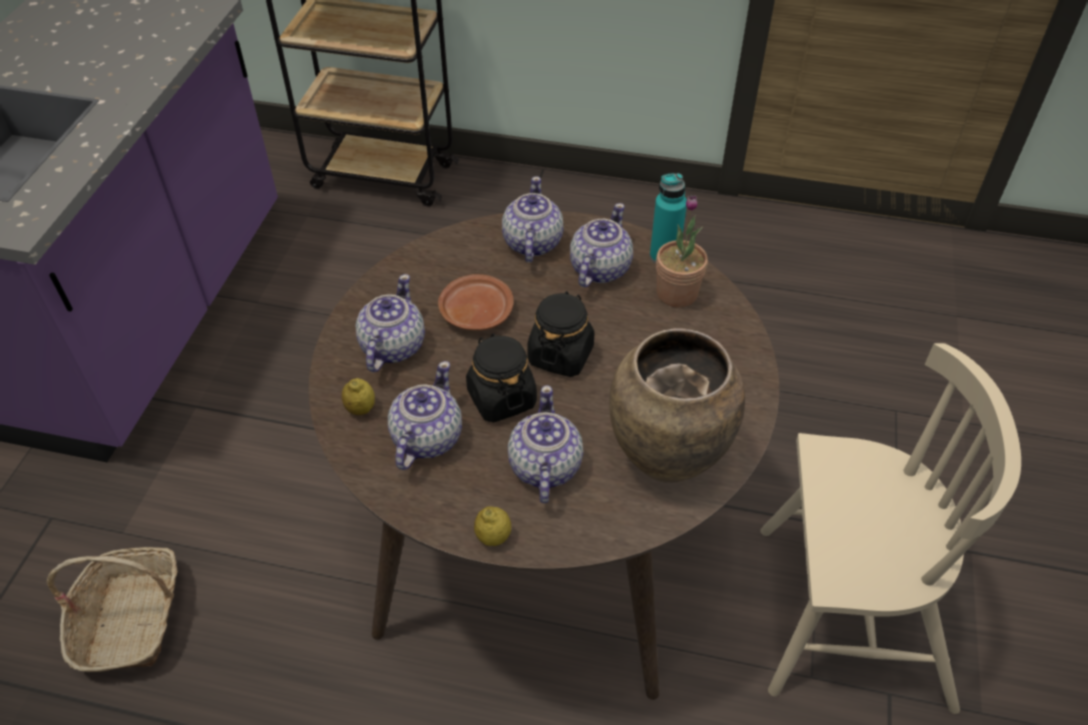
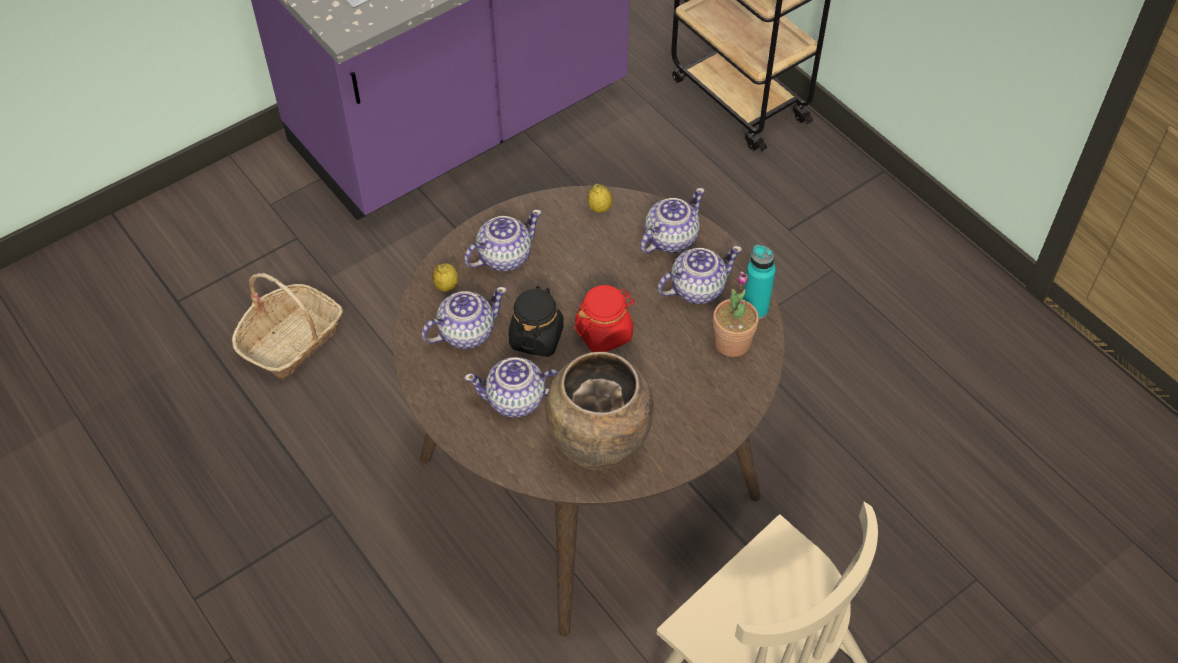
camera: 40 degrees right, 5 degrees up
(476, 312) = (580, 266): brown plate -> none
(493, 537) = (445, 420): lemon -> lemon (599, 208)
(544, 467) = (516, 400): teapot -> teapot turned 135 degrees counterclockwise
(560, 355) = (604, 333): black jar -> red jar

